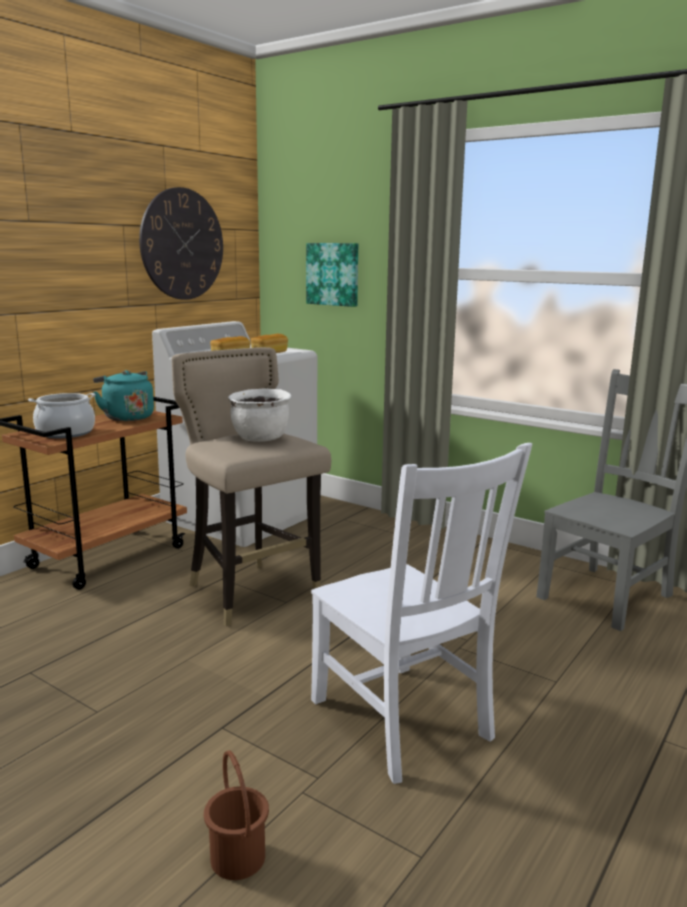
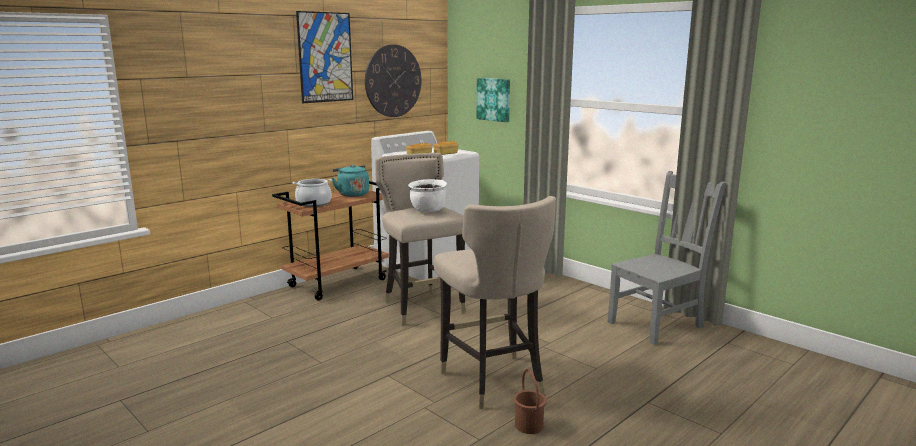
camera: 10 degrees right, 0 degrees up
(76, 198) = (325, 57): none -> picture
(237, 858) = (382, 431): brown bucket -> brown bucket (528, 426)
(403, 722) = (492, 381): white chair -> beige stool

